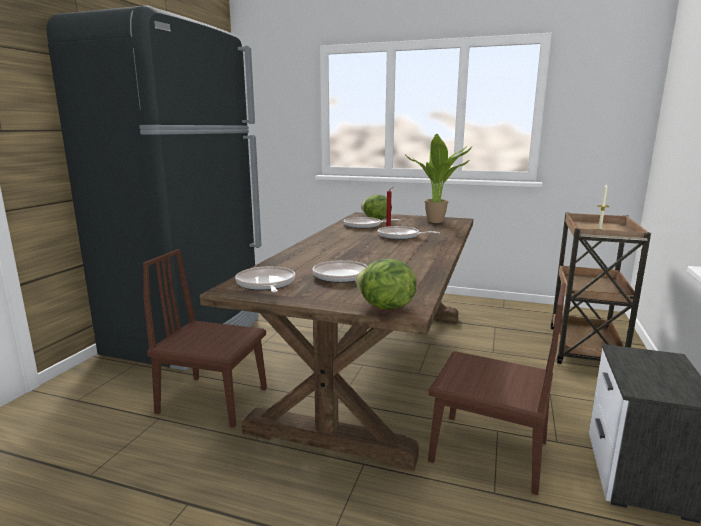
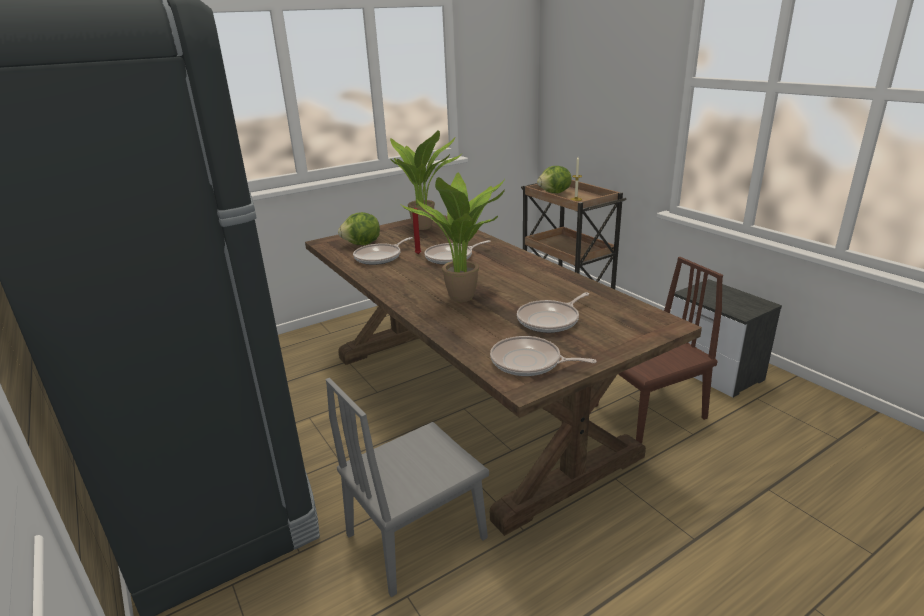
camera: 50 degrees left, 10 degrees up
(213, 400) = (416, 536): brown chair -> grey chair
(338, 253) = (465, 299): none -> potted plant
(384, 307) = (654, 330): lettuce -> lettuce (555, 193)

